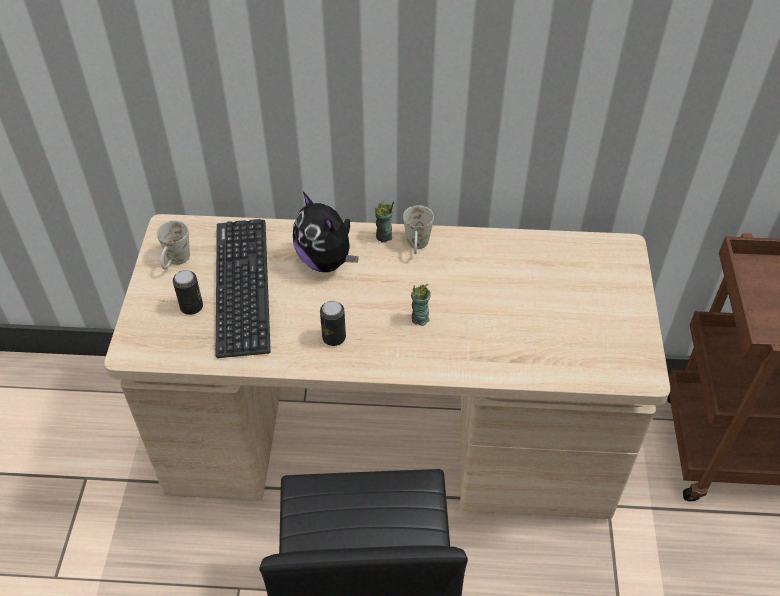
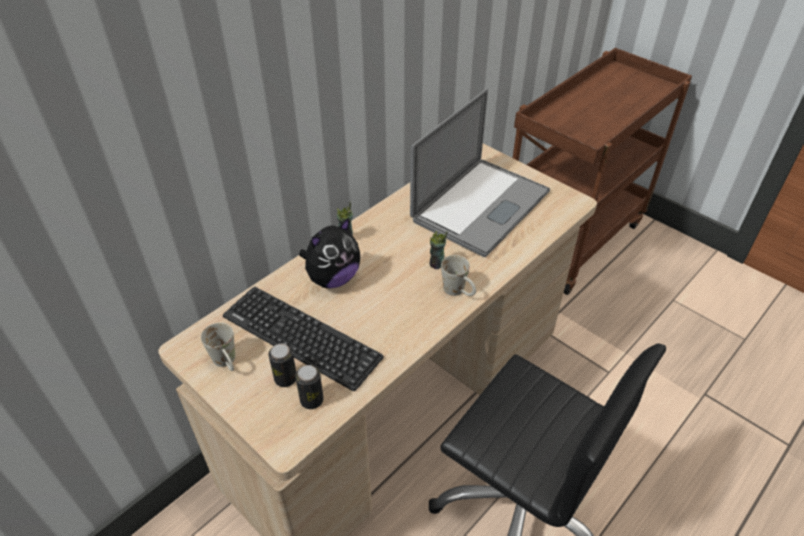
camera: 50 degrees left, 5 degrees down
(326, 261) = (332, 278): plush toy -> plush toy turned 45 degrees counterclockwise
(334, 337) = (406, 315): can -> can (311, 400)
(417, 247) = (374, 229): white mug -> white mug (459, 292)
(541, 301) = (480, 205): none -> laptop

